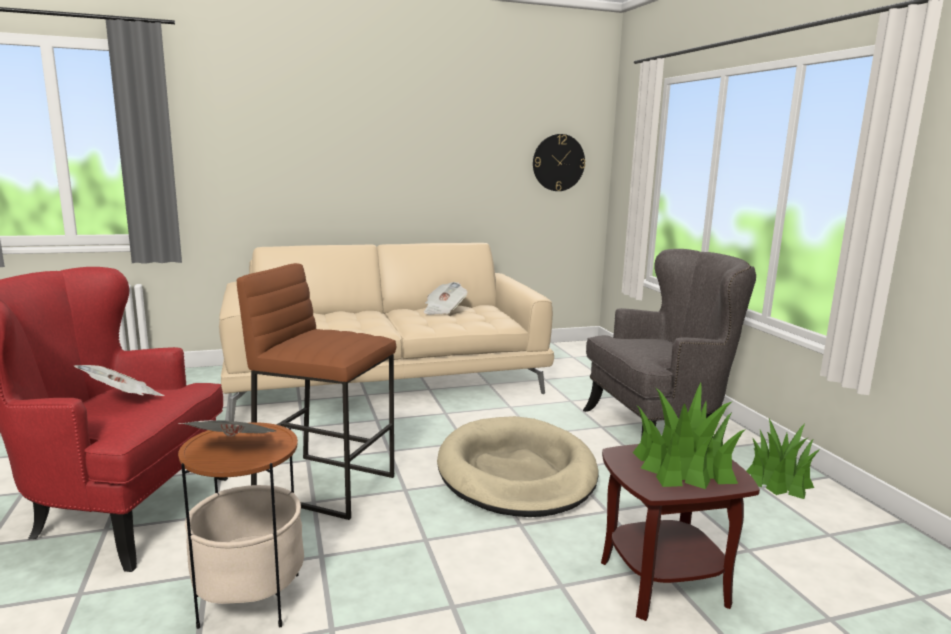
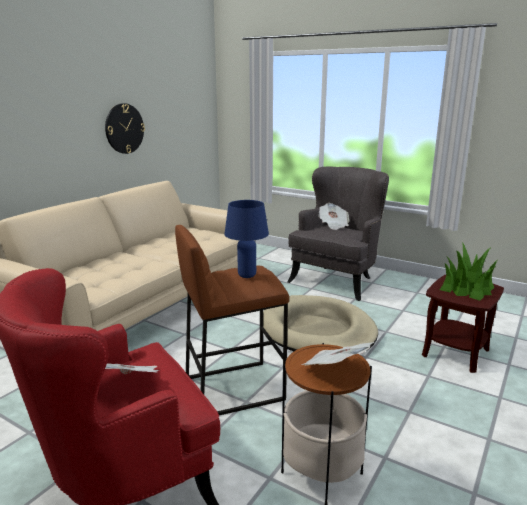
camera: 40 degrees left, 5 degrees up
(332, 338) = (246, 275): none -> blue table lamp
(443, 310) = (169, 239): newspaper -> newspaper (333, 225)
(558, 162) = (190, 112): wall clock -> wall clock (124, 128)
(779, 480) = (417, 286): potted plant -> none

